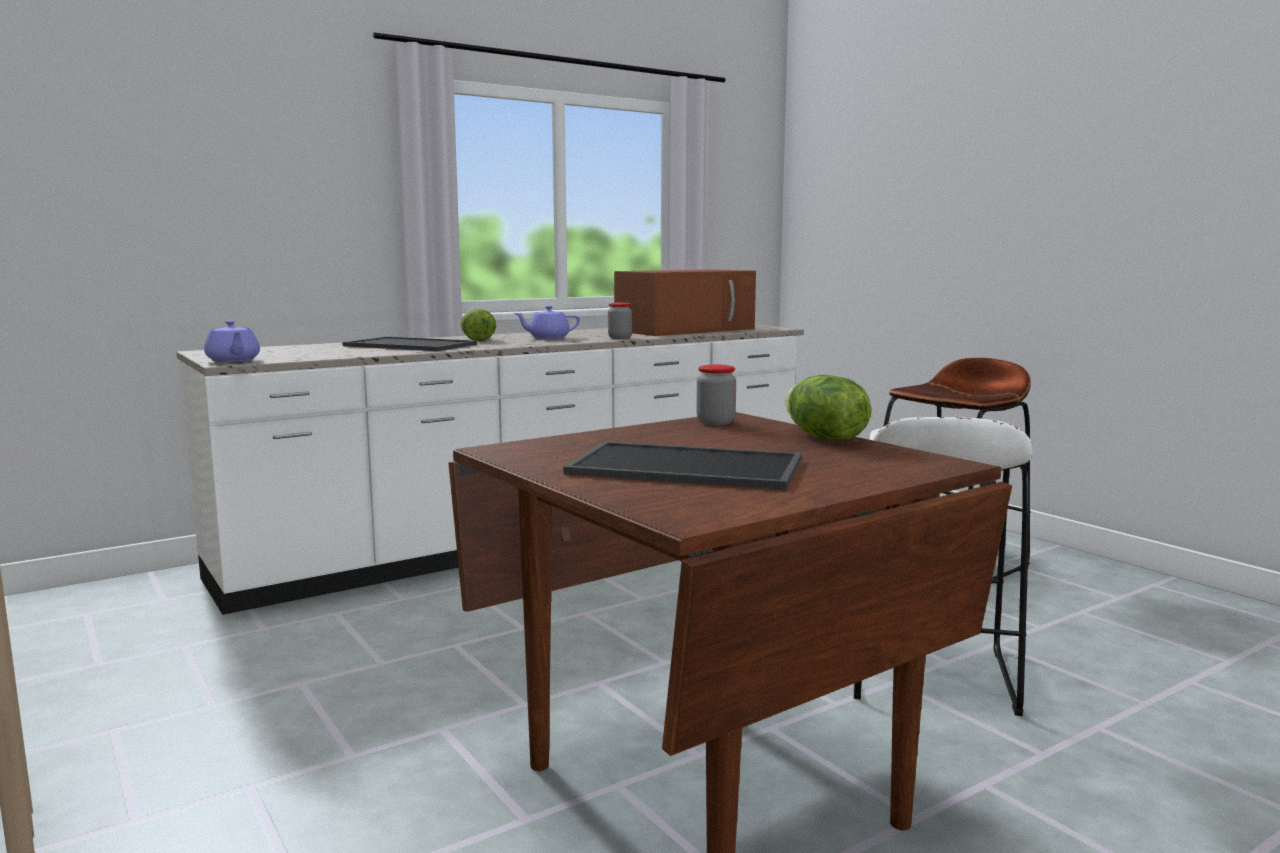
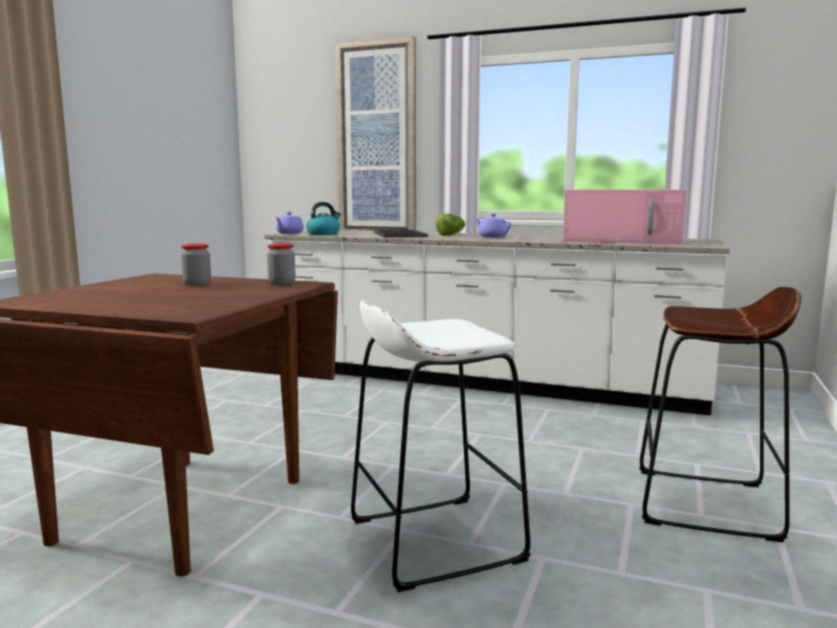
camera: 55 degrees right, 0 degrees up
(272, 189) = (377, 140): none -> picture
(298, 355) = (324, 234): none -> kettle
(620, 338) = (529, 240): jar -> jar (197, 284)
(686, 330) = (623, 240): brown microwave -> pink microwave
(689, 466) = (134, 292): tray -> none
(823, 438) = (253, 297): lettuce -> none

